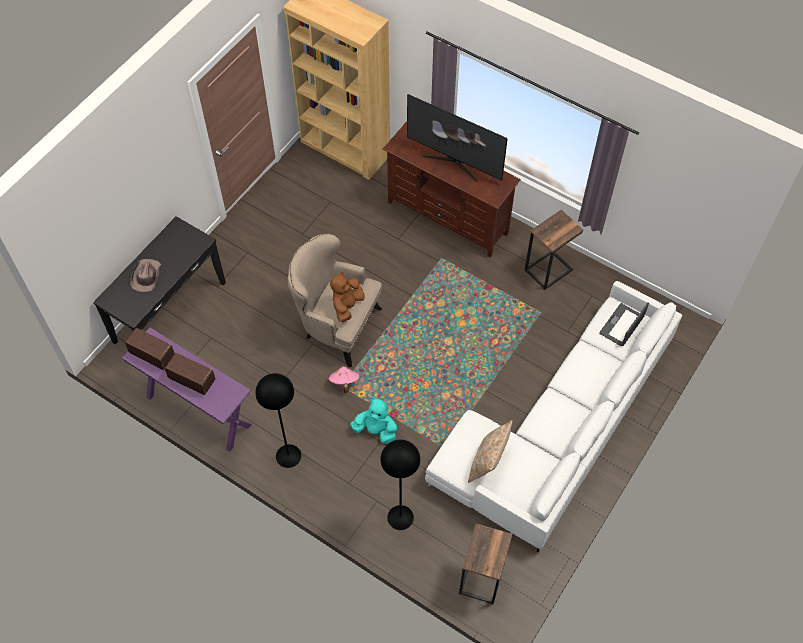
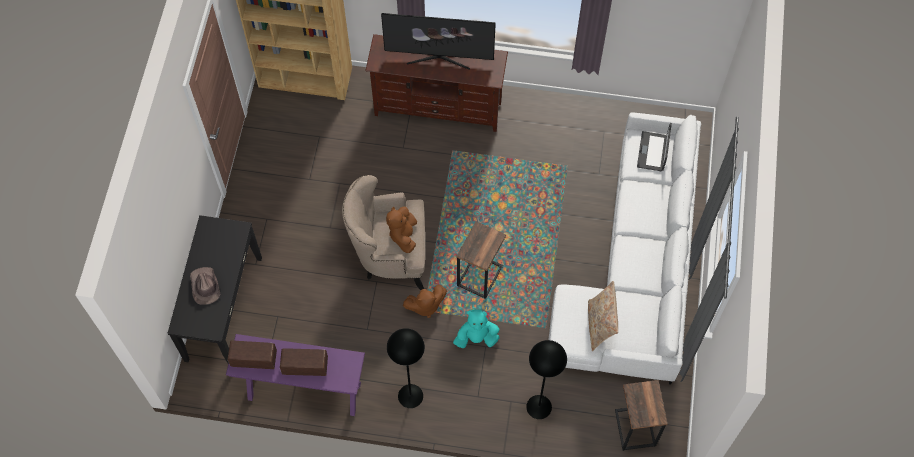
camera: 25 degrees left, 5 degrees up
(344, 382) = (425, 306): pink hat -> brown plush toy
(547, 269) = (553, 122): side table -> side table (479, 276)

